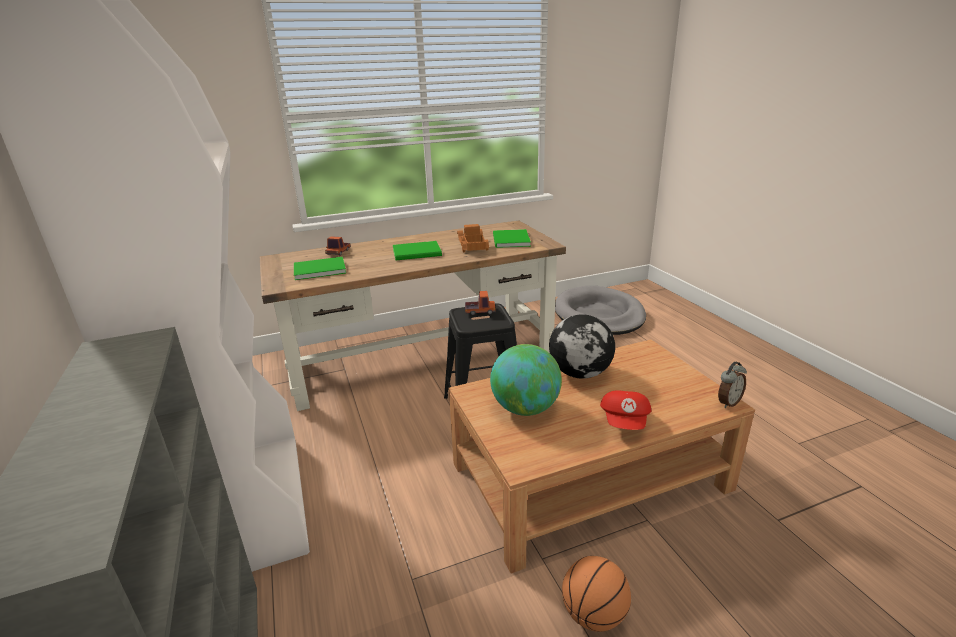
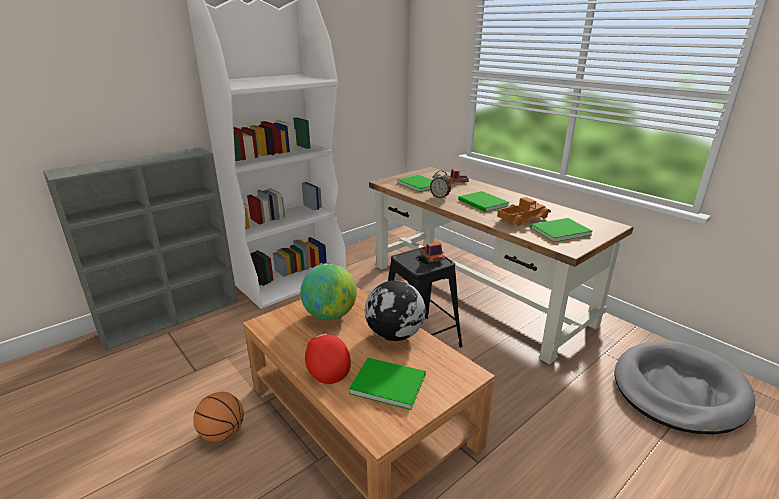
camera: 70 degrees right, 0 degrees up
(625, 422) = (326, 366): red cap -> red cap turned 75 degrees clockwise
(656, 389) = (386, 382): none -> green book
(728, 402) = (381, 435): alarm clock -> alarm clock (440, 197)

